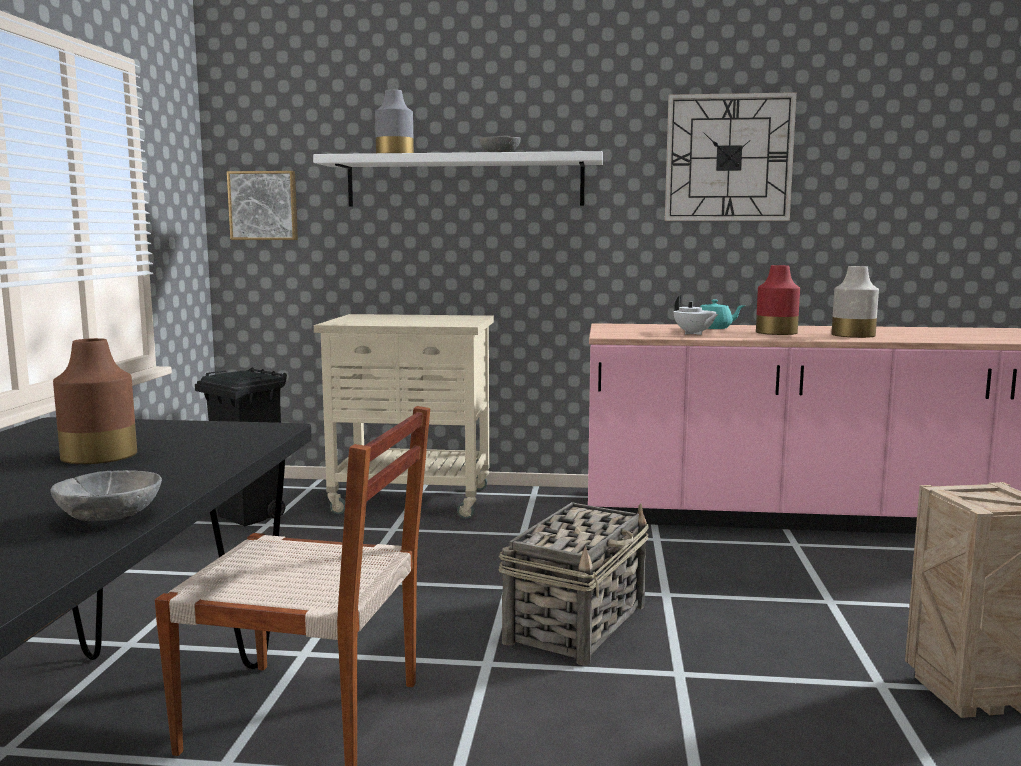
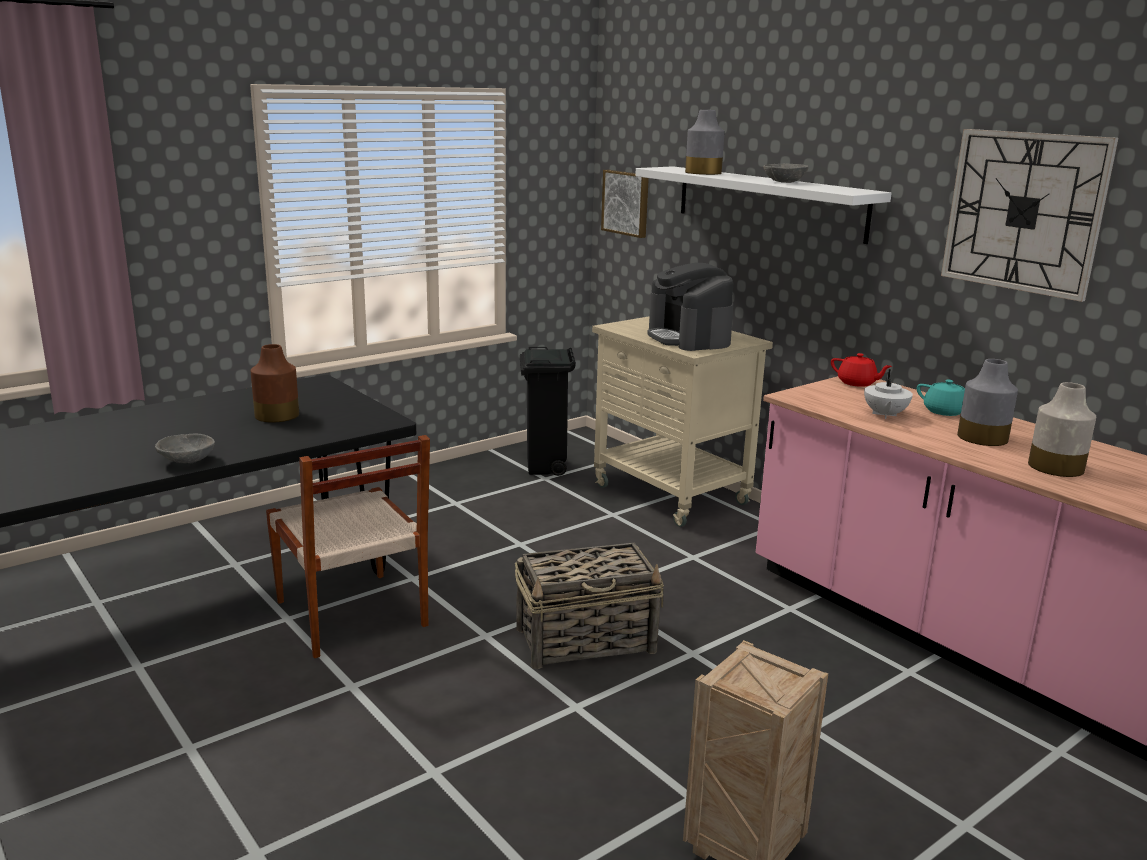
camera: 45 degrees right, 10 degrees up
(427, 320) = (689, 338): none -> coffee machine
(617, 326) = (857, 383): none -> red teapot
(776, 332) = (982, 437): red vase -> grey vase

